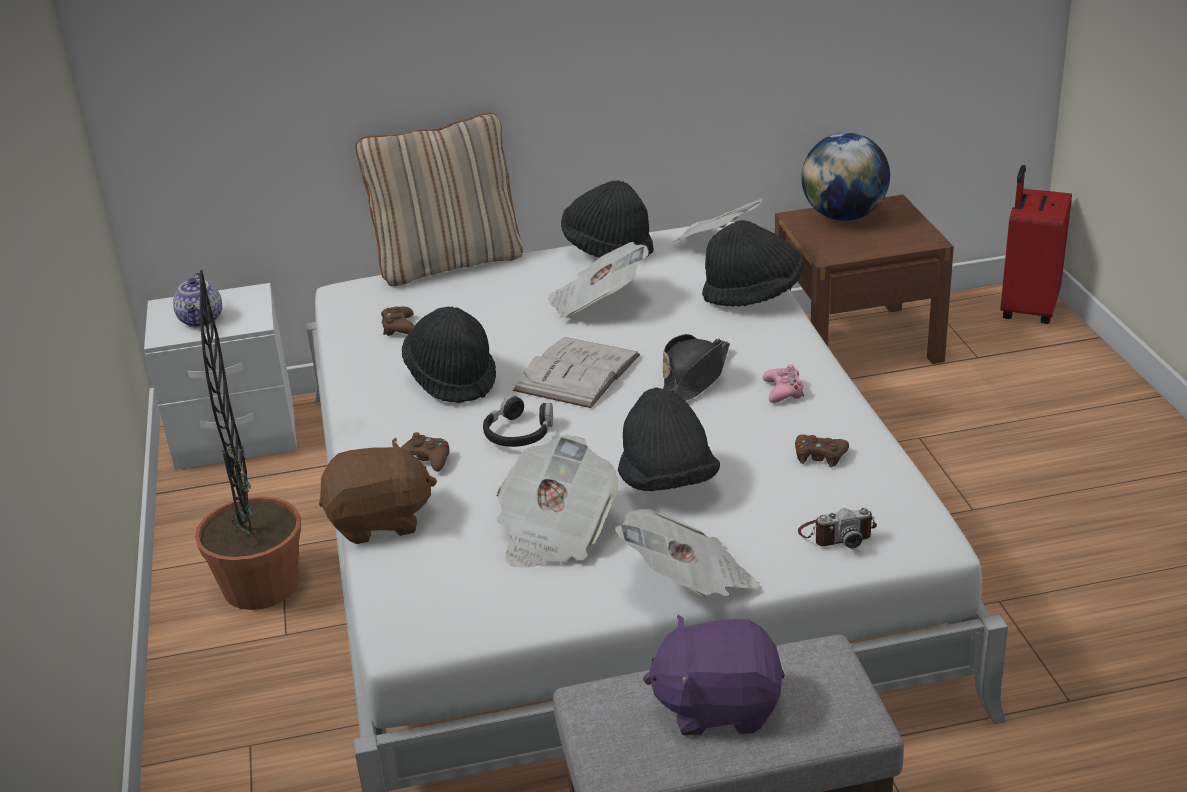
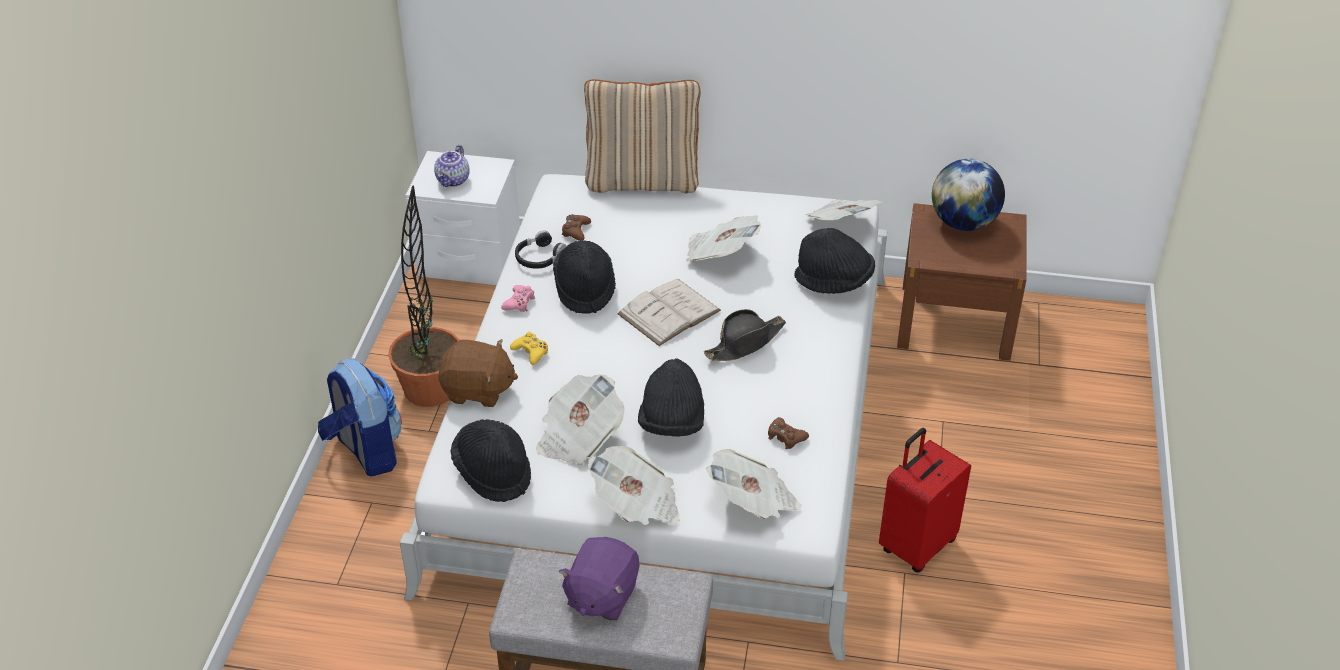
camera: 20 degrees right, 10 degrees up
(208, 685) = (366, 451): none -> backpack
(426, 460) = (531, 352): brown game controller -> yellow game controller
(519, 433) = (600, 351): black headphones -> black headphones (539, 258)
(608, 248) = (758, 204): black hat -> black hat (493, 472)
(717, 706) = (601, 596): purple plush toy -> purple plush toy turned 90 degrees counterclockwise
(783, 391) = (799, 374): pink game controller -> pink game controller (519, 303)
(837, 534) = (753, 502): camera -> newspaper
(1027, 309) = (1112, 332): red suitcase -> red suitcase (916, 545)

